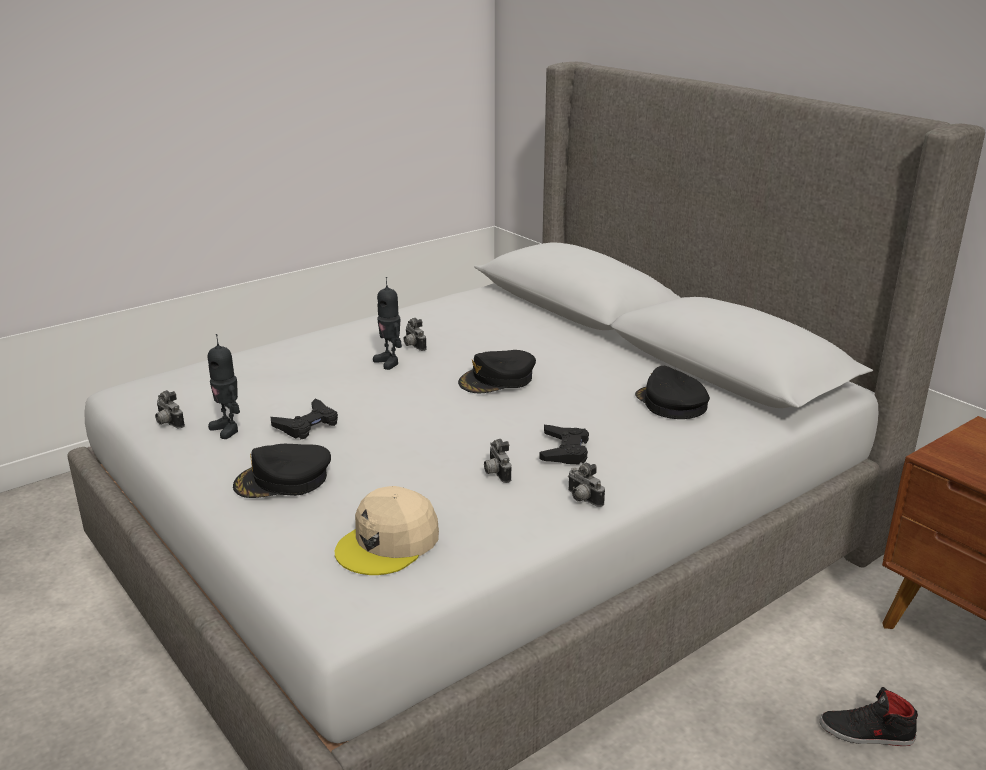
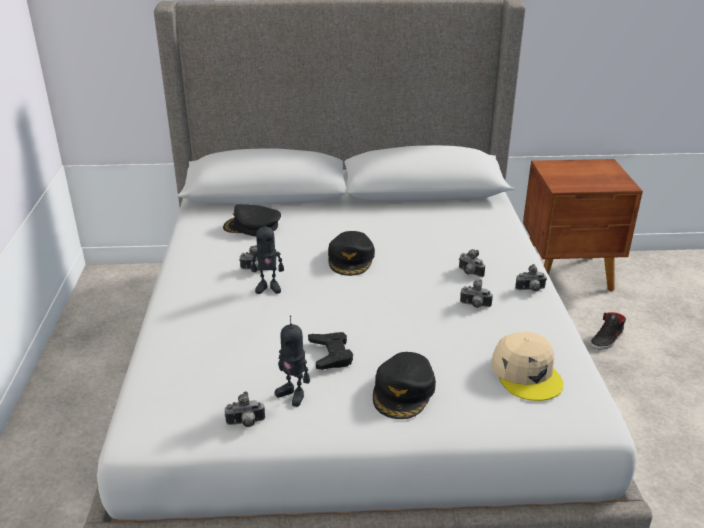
camera: 55 degrees left, 5 degrees up
(228, 429) = (293, 394): toy robot -> toy robot turned 45 degrees clockwise
(564, 450) = (469, 273): black game controller -> camera
(671, 403) = (446, 220): black cap -> black cap (252, 226)

